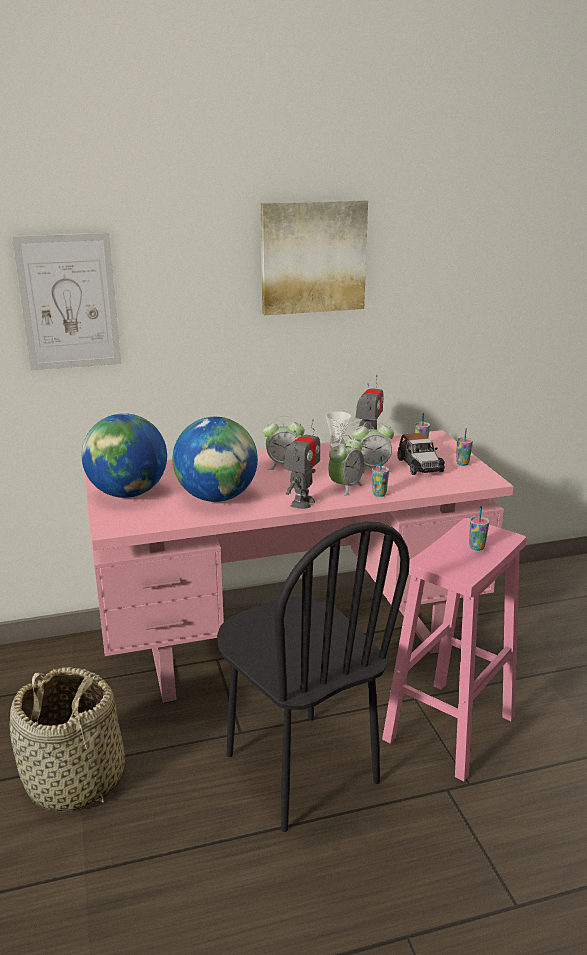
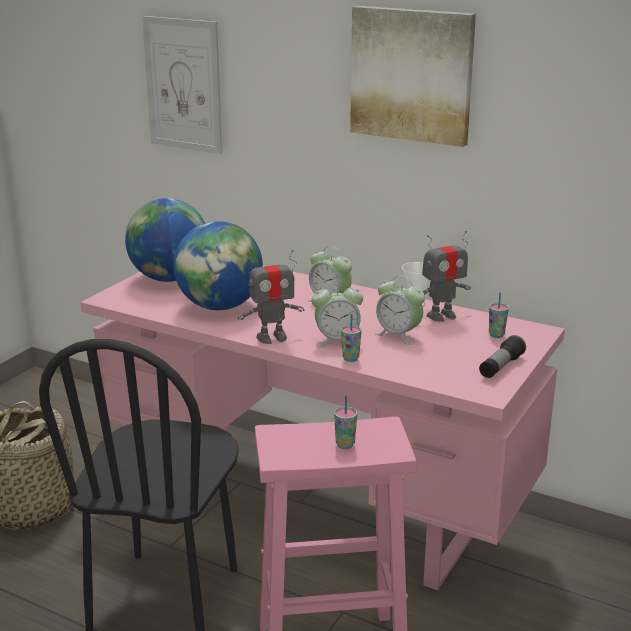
camera: 45 degrees right, 0 degrees up
(419, 465) = (451, 351): toy car -> none
(462, 463) = (500, 367): cup -> flashlight

